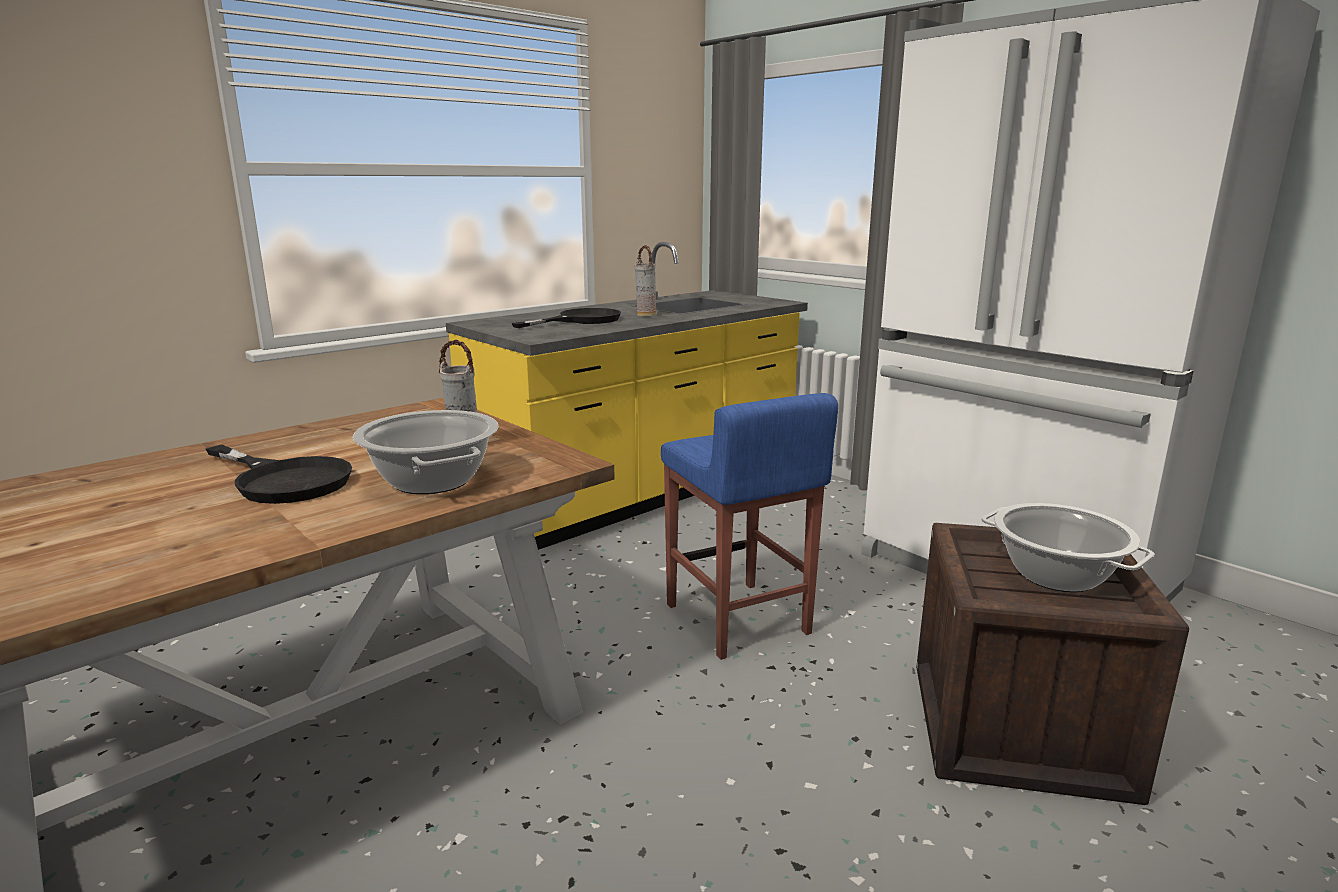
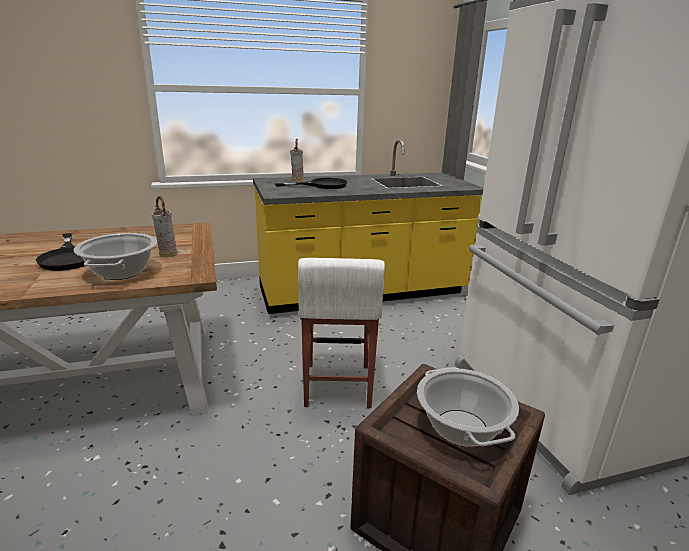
camera: 25 degrees right, 5 degrees up
(645, 315) = (365, 186): vase -> vase (297, 180)
(737, 620) = (337, 385): blue stool -> white stool

